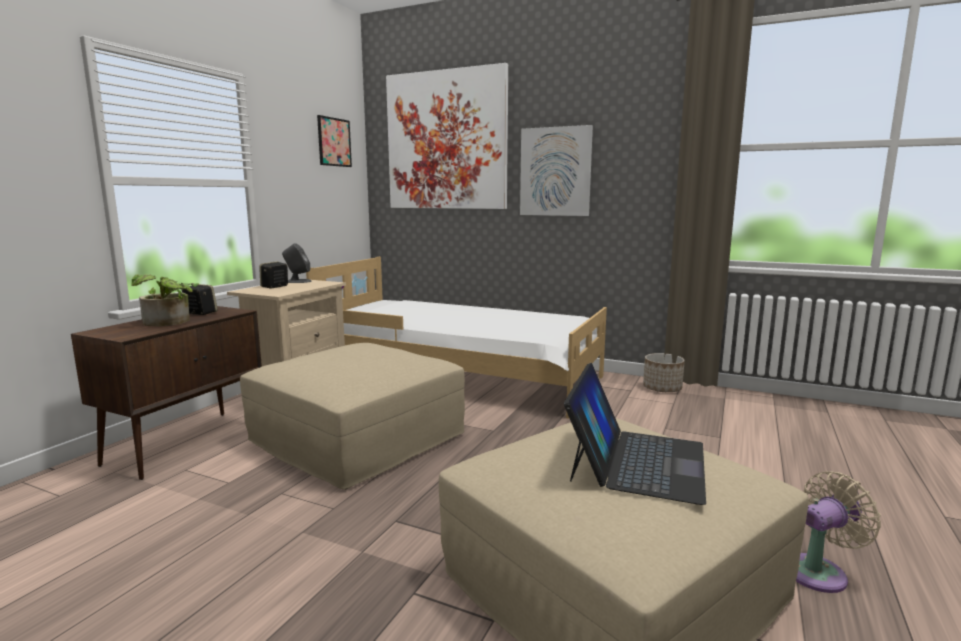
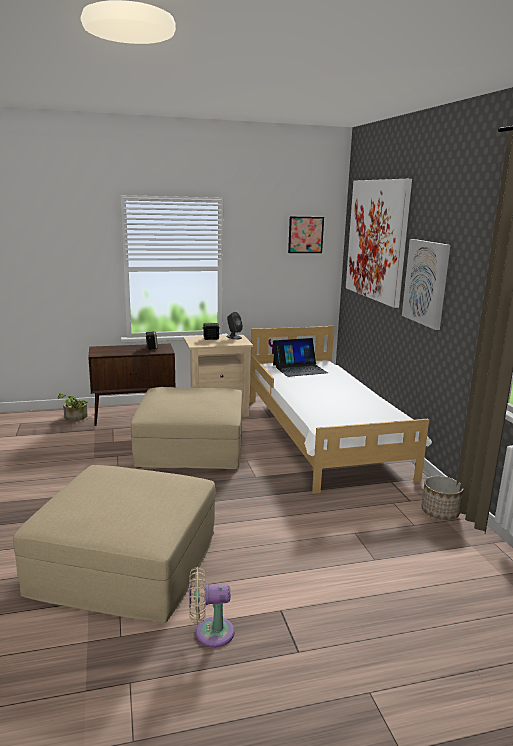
camera: 50 degrees right, 5 degrees up
(168, 322) = (126, 350): potted plant -> potted plant (74, 418)
(636, 461) = (131, 499): laptop -> laptop (299, 369)
(819, 572) = (210, 632): beige fan -> beige fan turned 150 degrees clockwise

